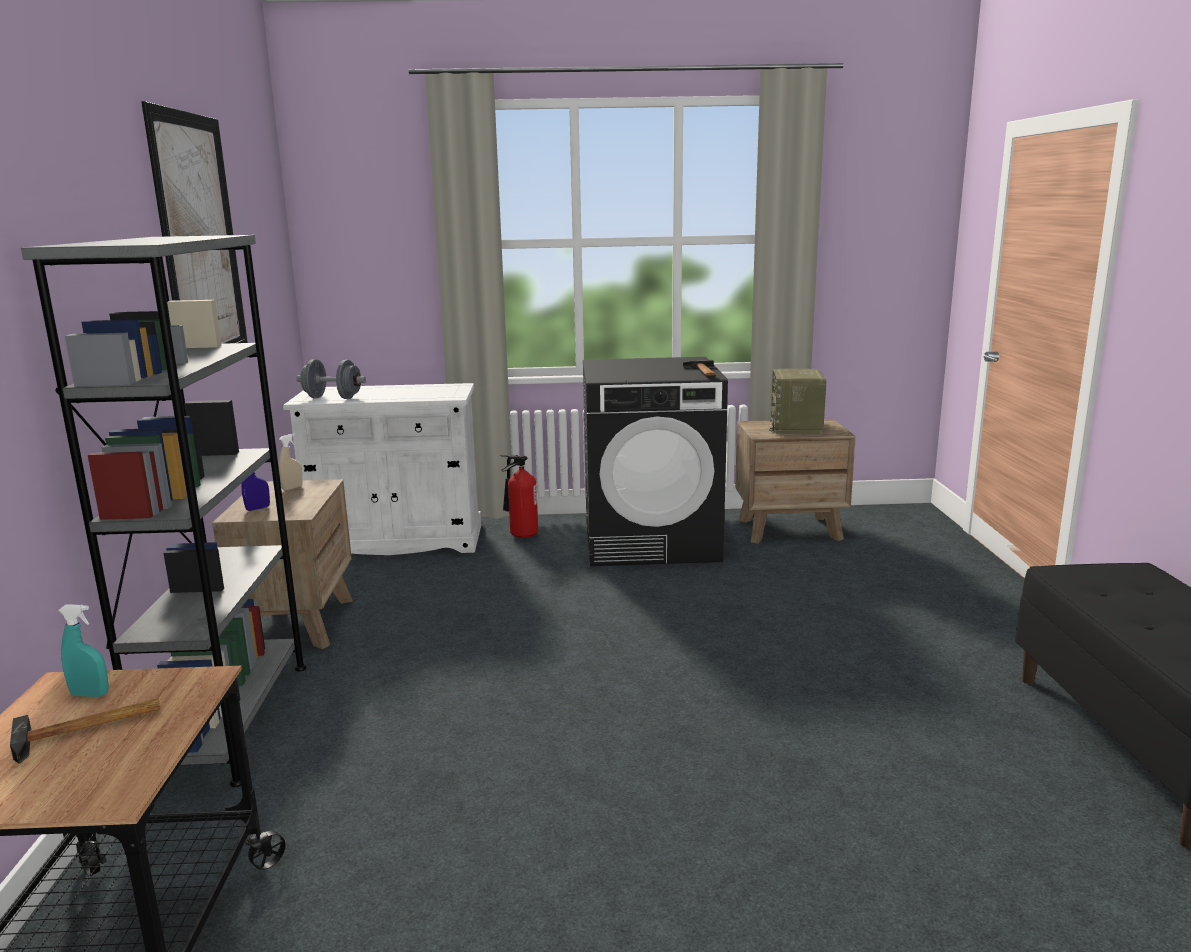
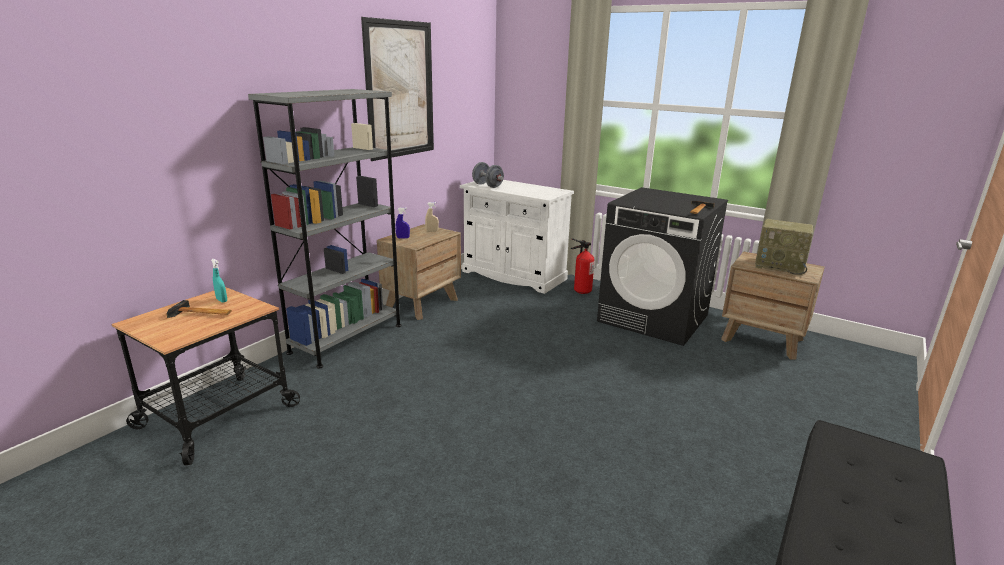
camera: 35 degrees right, 5 degrees up
(796, 427) = (780, 266): radio -> radio turned 105 degrees counterclockwise

